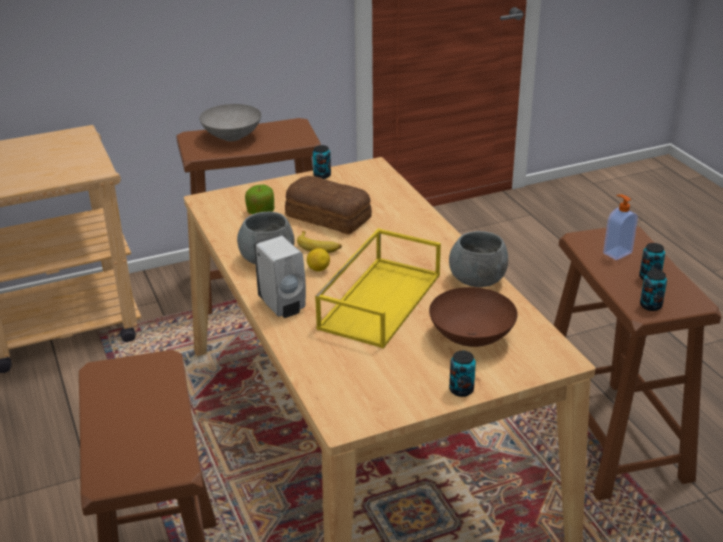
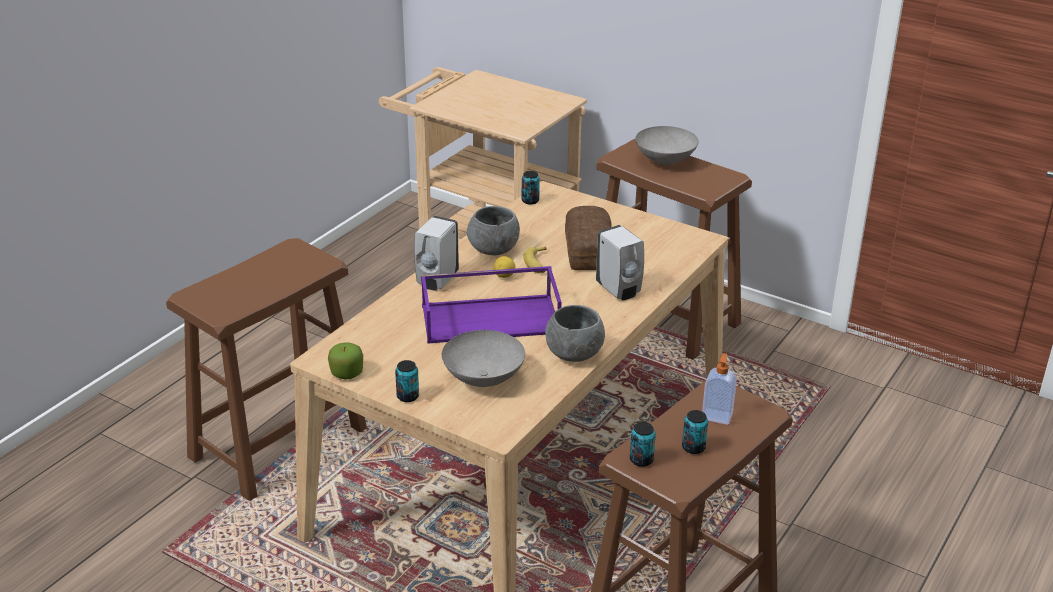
camera: 55 degrees right, 0 degrees up
(260, 212) = (559, 220): apple -> apple (346, 373)
(322, 175) = (654, 222): can -> can (530, 201)
(379, 300) = (491, 318): yellow tray -> purple tray
(405, 226) = (619, 291): none -> white soap dispenser
(473, 338) = (483, 379): brown bowl -> grey bowl

